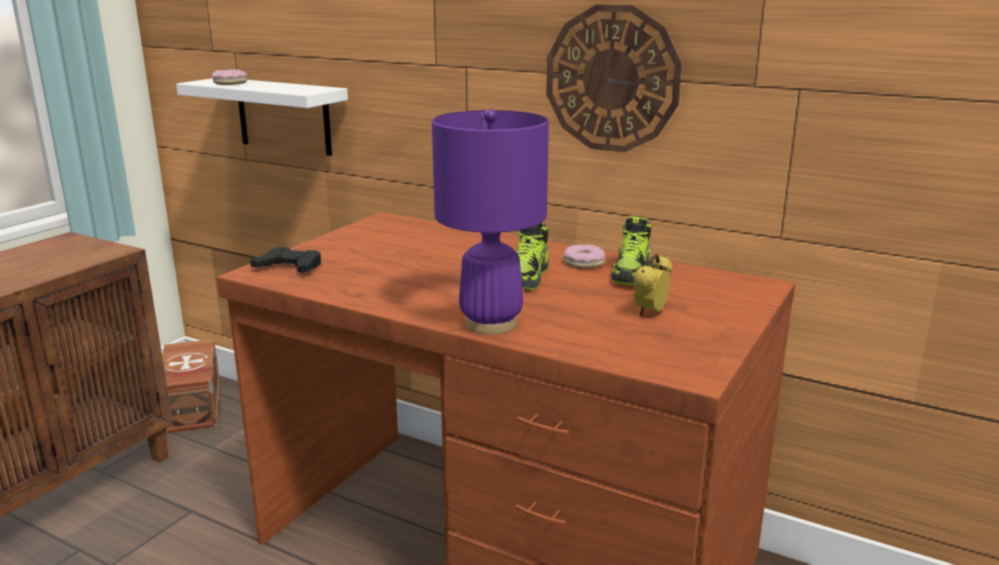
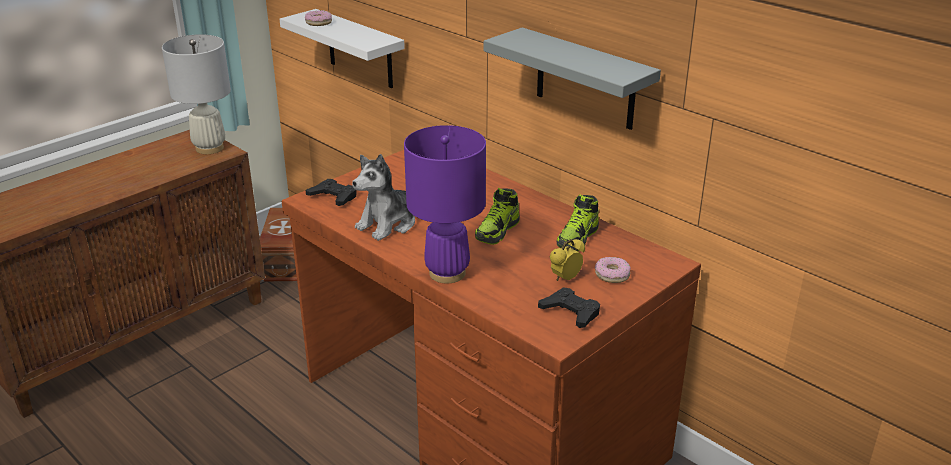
camera: 15 degrees right, 10 degrees up
(90, 249) = (210, 148): none -> white table lamp
(379, 285) = (388, 224): none -> plush toy
(584, 263) = (549, 221): donut -> donut (612, 275)
(612, 79) = (585, 79): wall clock -> grey shelf
(685, 344) = (570, 312): none -> black game controller

